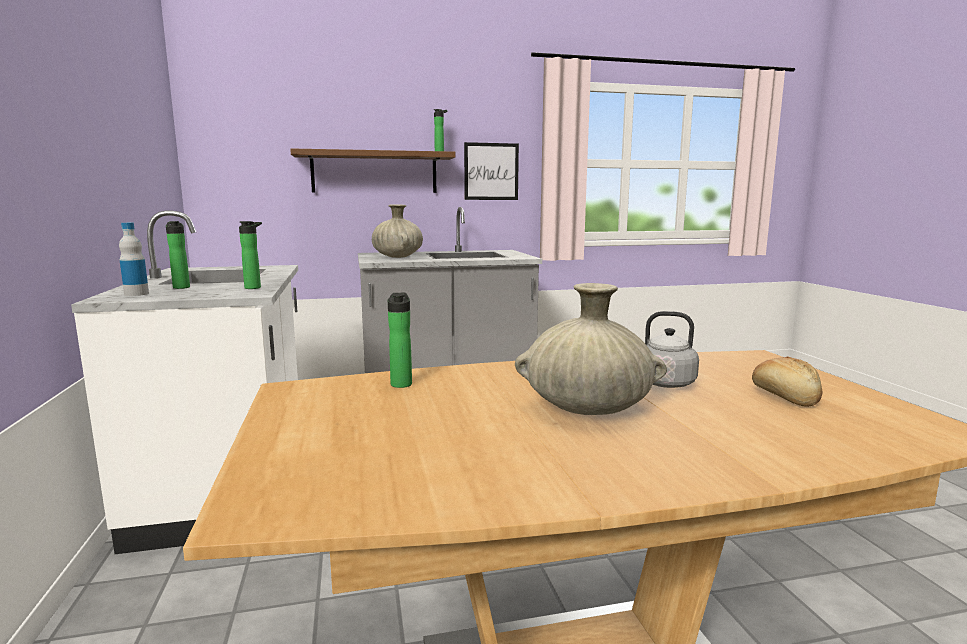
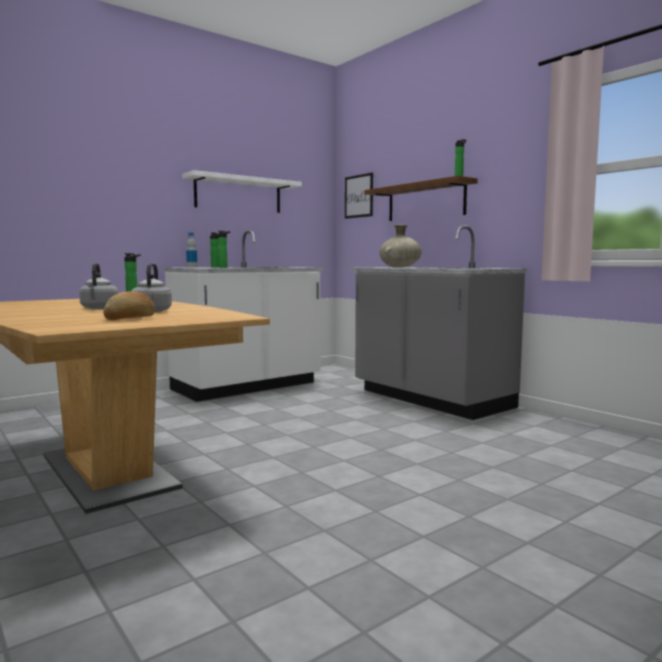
camera: 65 degrees right, 5 degrees down
(111, 138) = (238, 194): none -> white shelf
(491, 171) = (511, 190): picture -> picture (359, 196)
(587, 408) = (99, 308): beige vase -> grey kettle

